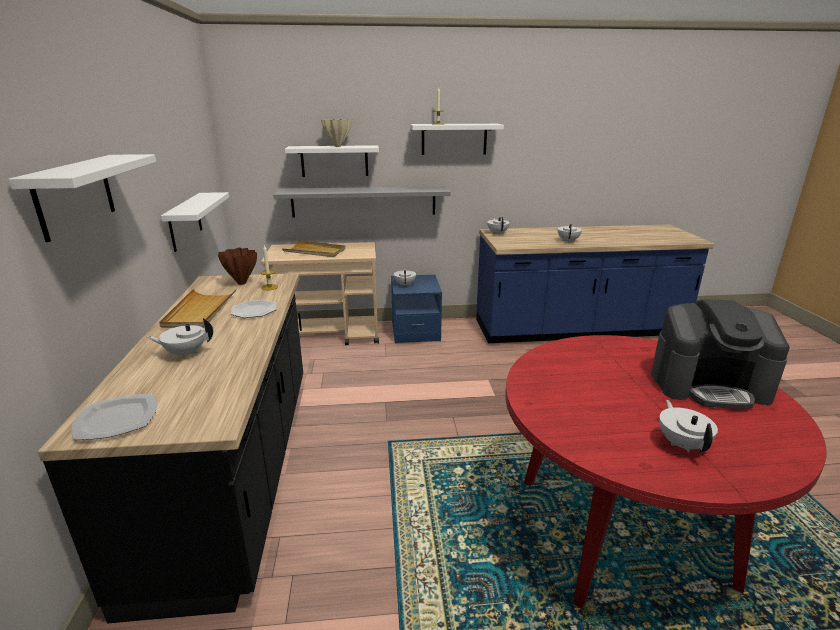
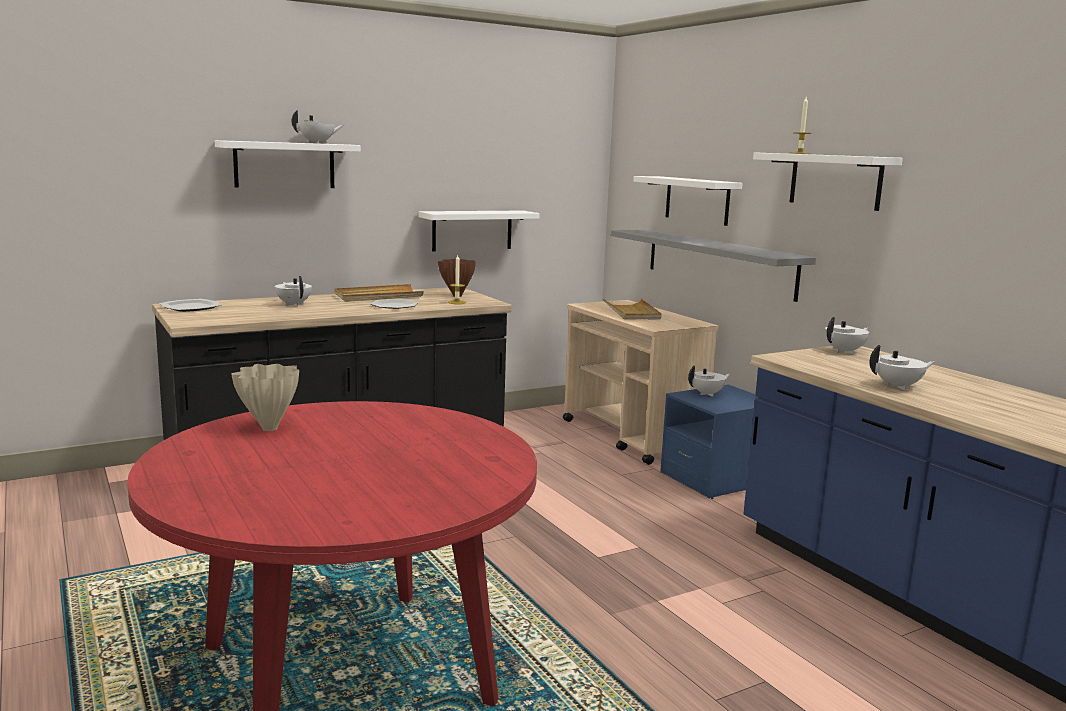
camera: 65 degrees right, 10 degrees down
(337, 146) = (689, 179): beige vase -> beige vase (269, 428)
(682, 444) = (235, 468): white teapot -> white teapot (318, 143)
(709, 385) = (399, 488): coffee machine -> none

